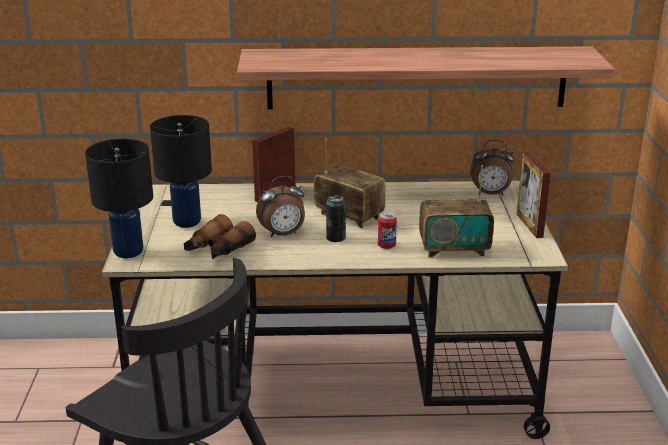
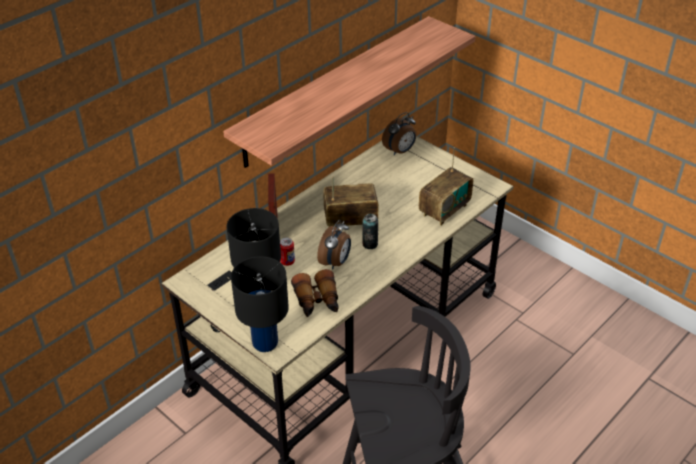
camera: 45 degrees left, 15 degrees up
(386, 246) = (407, 231): can -> can (287, 262)
(529, 225) = (455, 165): picture frame -> none

